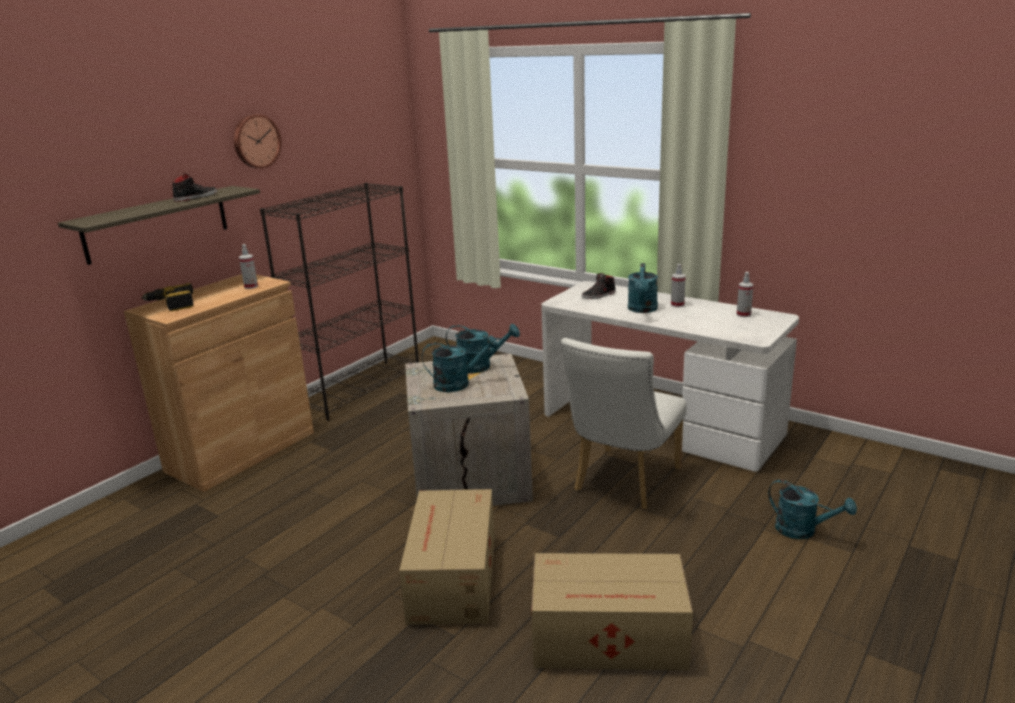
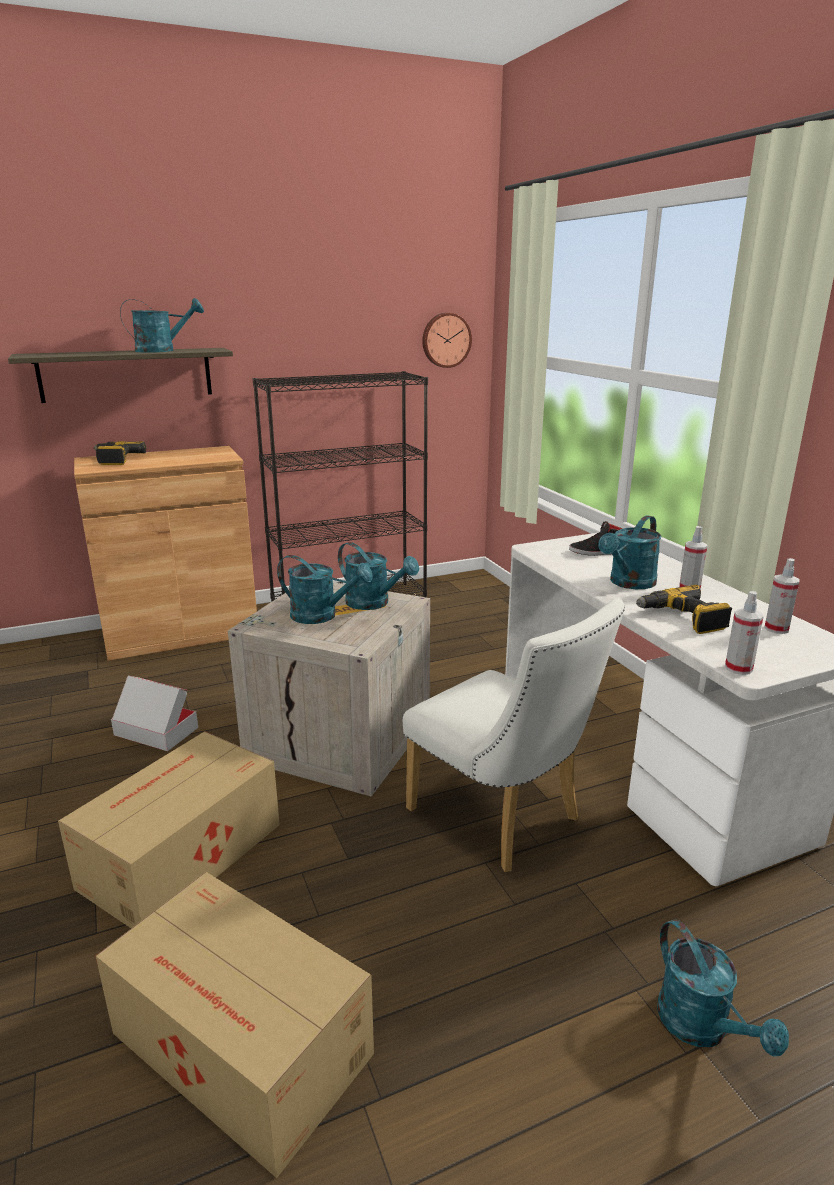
camera: 30 degrees right, 0 degrees up
(195, 197) = (162, 350): black shoe -> turquoise watering can
(251, 286) = (202, 457): spray bottle -> spray bottle (738, 668)
(256, 141) = (260, 302): wall clock -> wall clock (445, 340)
(325, 521) = (156, 731): none -> cardboard box
(623, 483) = (503, 820): white chair -> white chair turned 105 degrees counterclockwise
(695, 322) = (683, 619): none -> power drill

